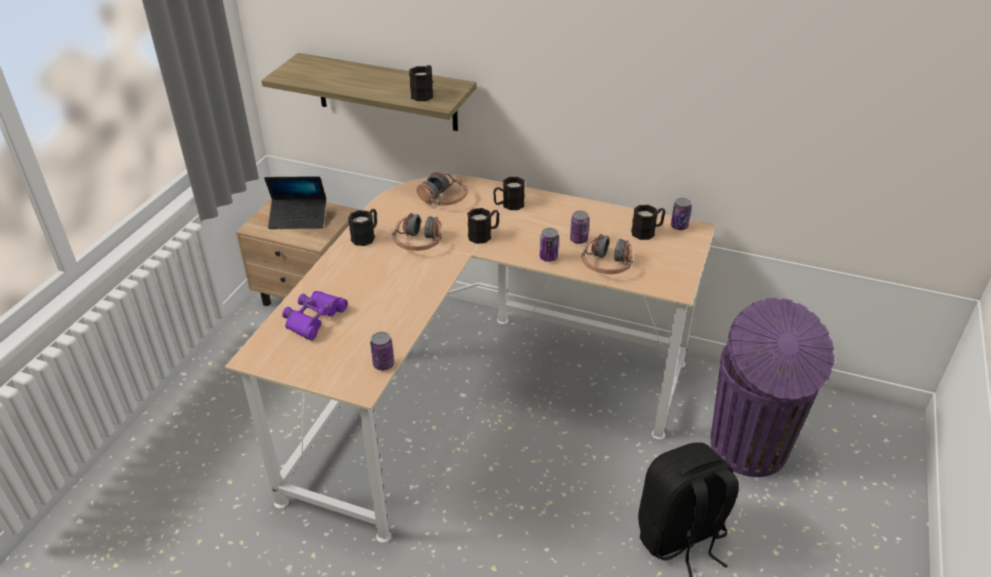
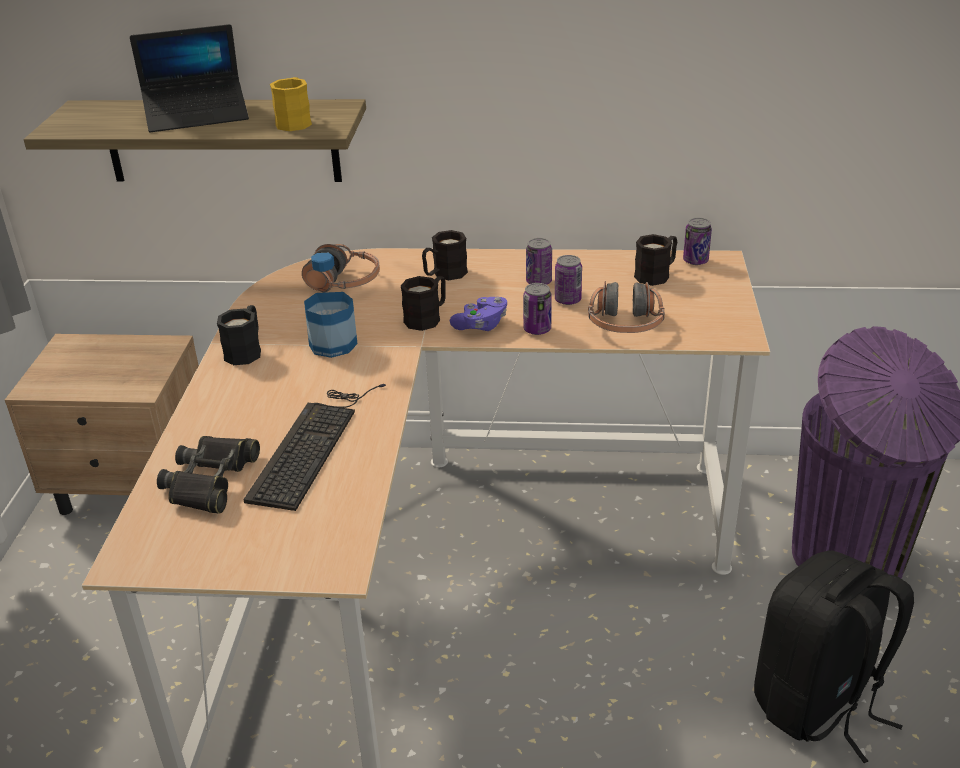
camera: 15 degrees left, 5 degrees down
(298, 218) = (103, 364): laptop -> laptop (197, 115)
(314, 318) = (211, 481): purple binoculars -> black binoculars
(380, 307) = (313, 443): none -> keyboard
(383, 364) = (357, 524): can -> can (539, 282)
(418, 242) = (333, 344): headphones -> bottle
(424, 93) = (295, 121): black mug -> yellow mug
(514, 247) = (481, 325): none -> purple game controller

